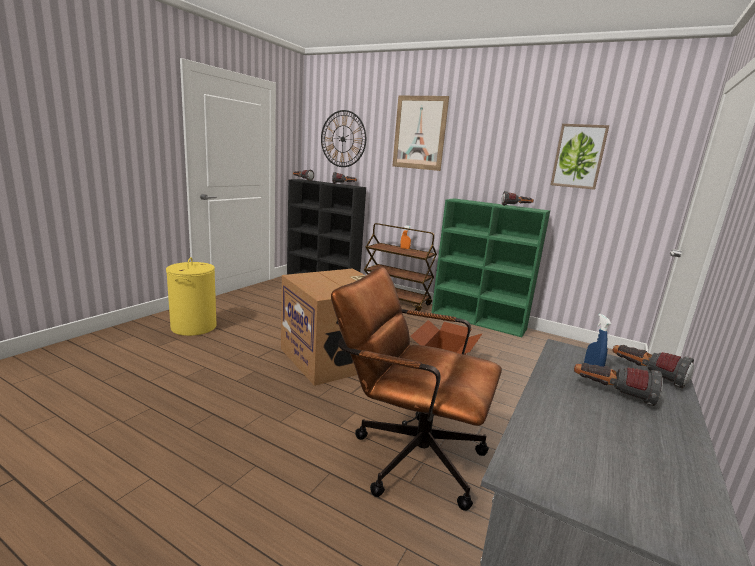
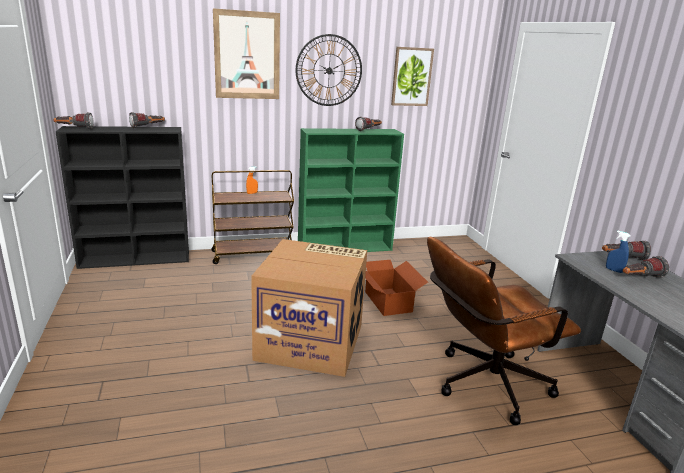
camera: 45 degrees left, 5 degrees up
(194, 327) = (107, 392): yellow laundry basket -> none
(343, 139) = (130, 64): wall clock -> wall clock (329, 70)

